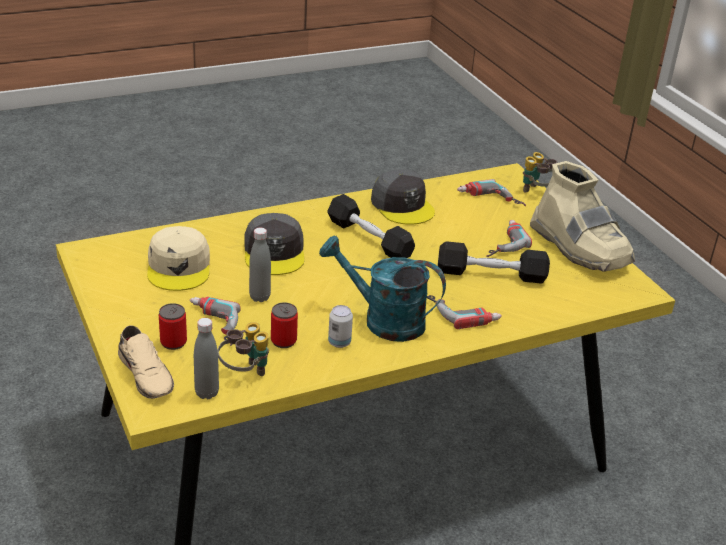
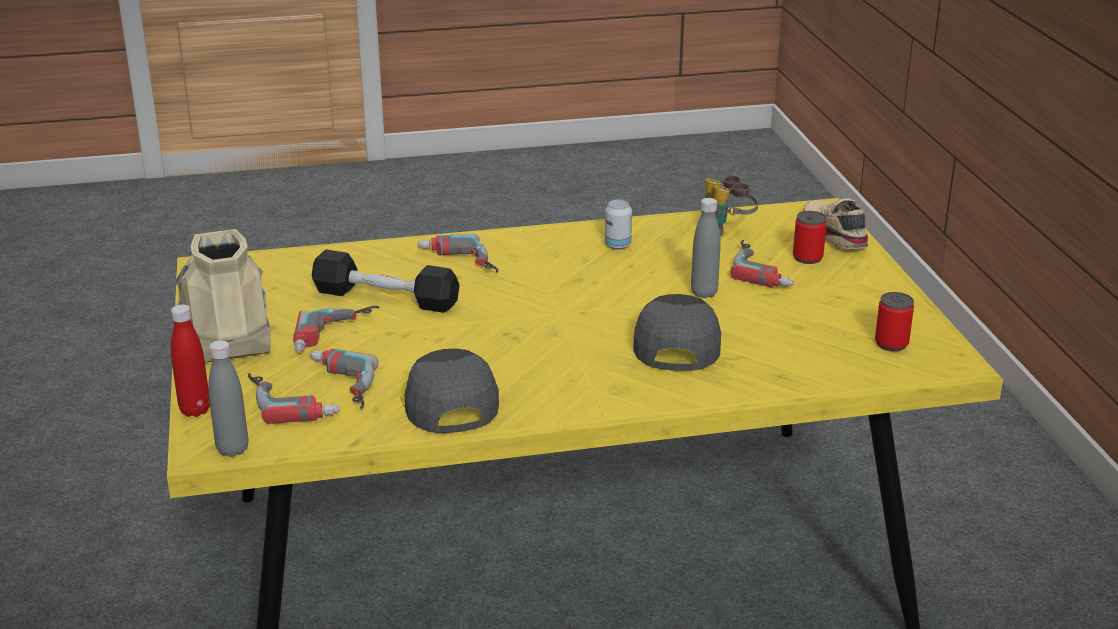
camera: 165 degrees left, 5 degrees down
(179, 267) = (812, 334): beige cap -> none
(207, 393) = (767, 217): grey bottle -> grey bottle (232, 449)
(283, 341) = (681, 250): can -> can (891, 343)
(369, 239) = (529, 353): black dumbbell -> none
(383, 320) = (557, 260): turquoise watering can -> none
(472, 210) = (337, 386): none -> power drill
(537, 192) = (195, 410): binoculars -> red bottle

